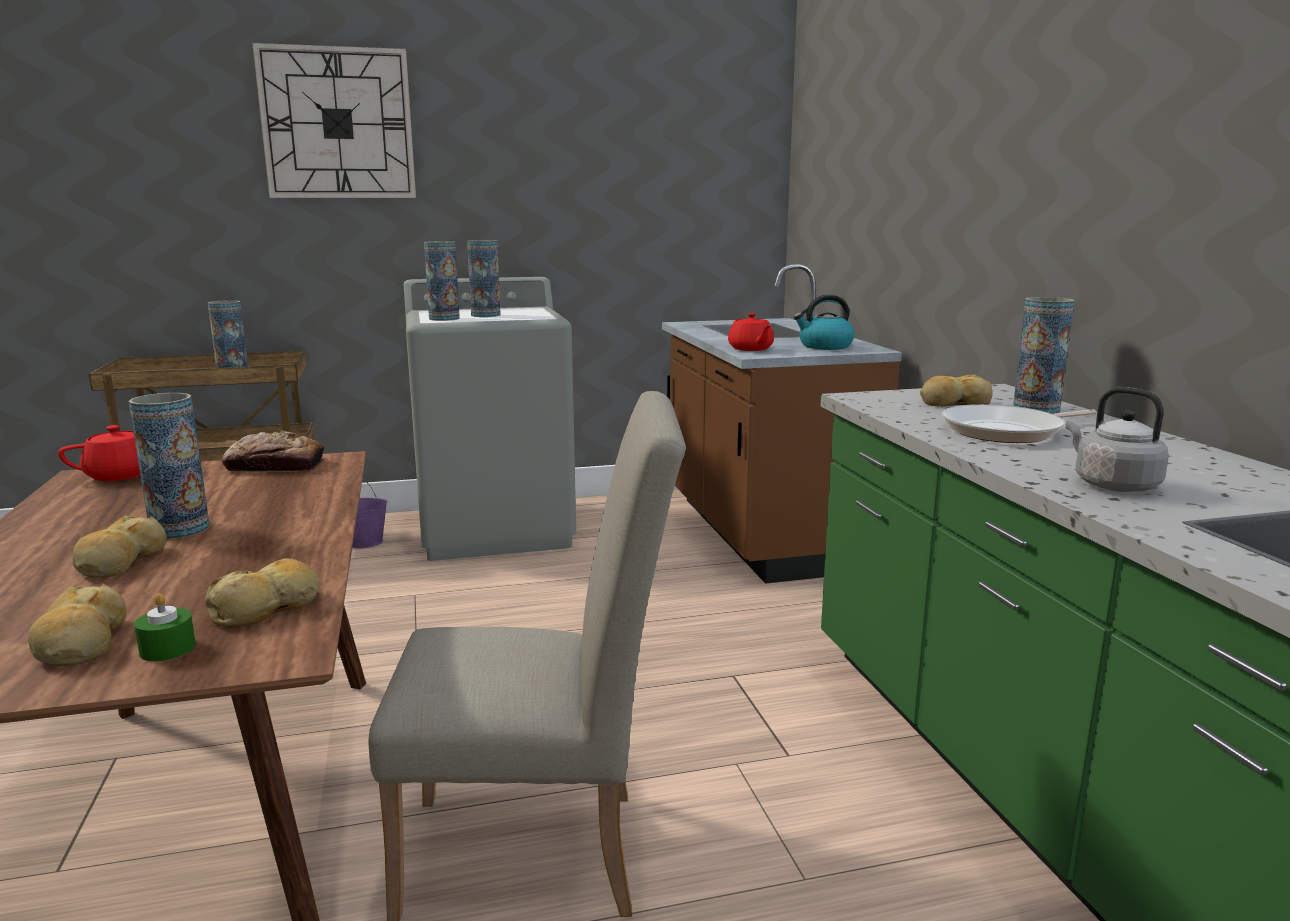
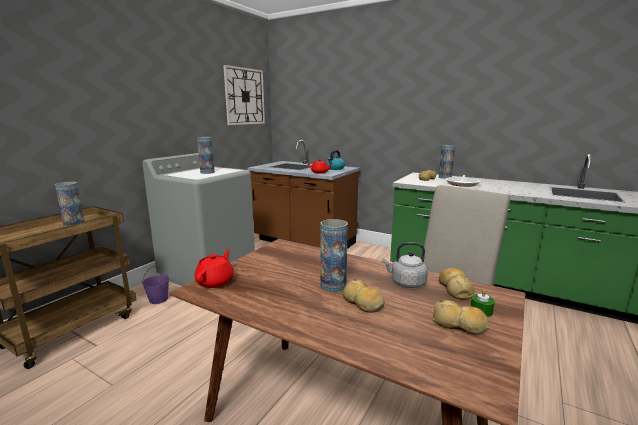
camera: 45 degrees left, 0 degrees up
(275, 466) = (269, 254): bread -> none
(337, 124) = (98, 75): wall clock -> wall clock (244, 96)
(444, 318) = (197, 176): vase -> none
(1111, 485) = (519, 190): grey kettle -> grey kettle (406, 283)

